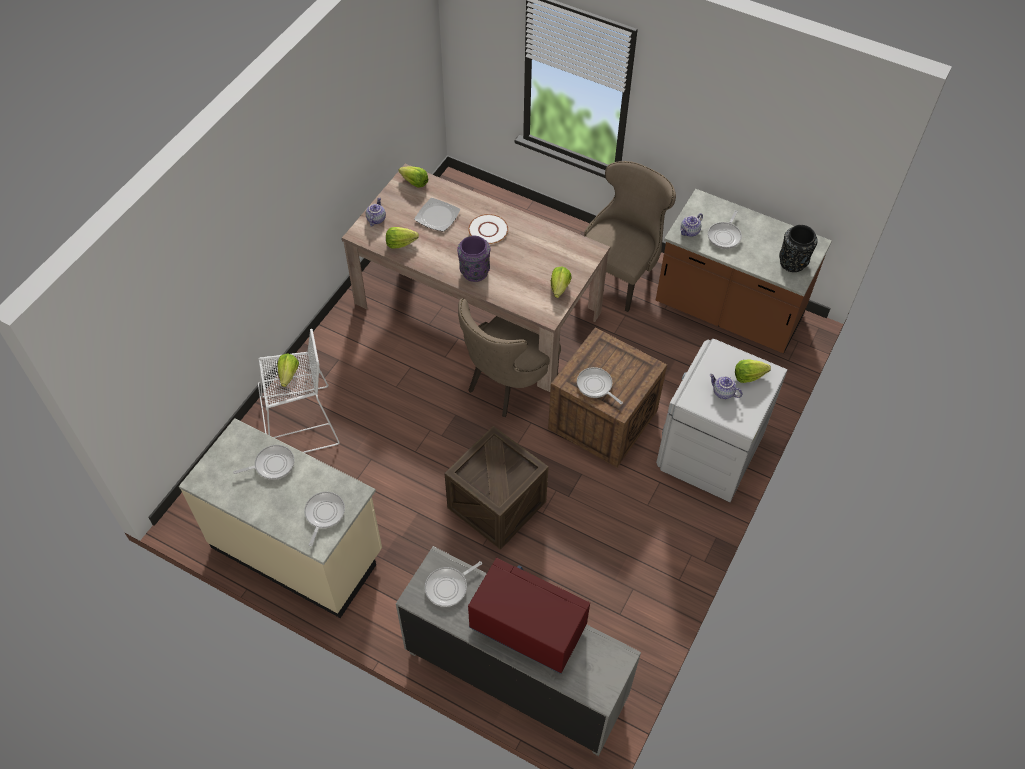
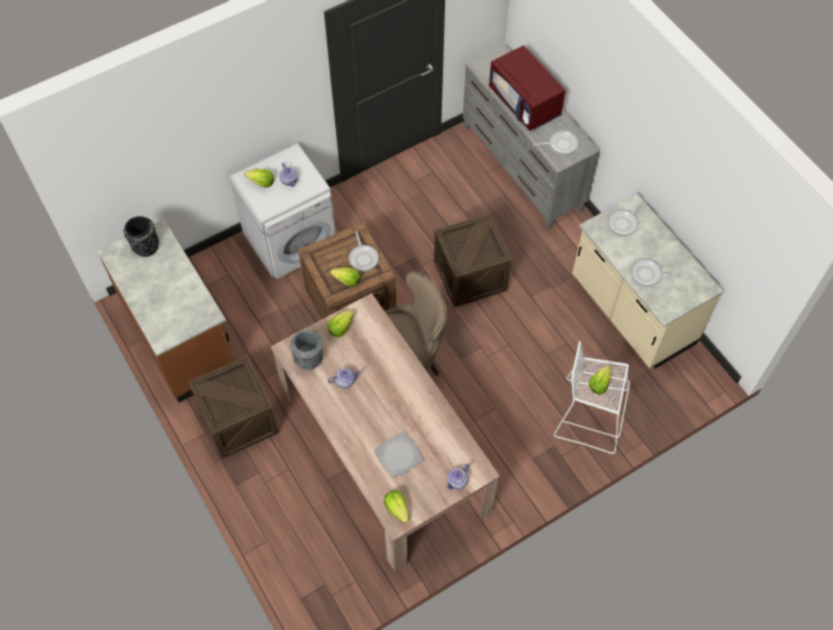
camera: 150 degrees left, 5 degrees up
(400, 243) = (449, 441): lettuce -> lettuce (347, 281)
(474, 272) = (401, 378): purple vase -> none
(488, 230) = (362, 416): white plate -> none
(567, 251) = (309, 359): none -> grey vase
(619, 275) = (239, 420): beige chair -> crate
(690, 232) = (199, 313): teapot -> teapot (345, 381)
(725, 236) = (175, 296): frying pan -> none

